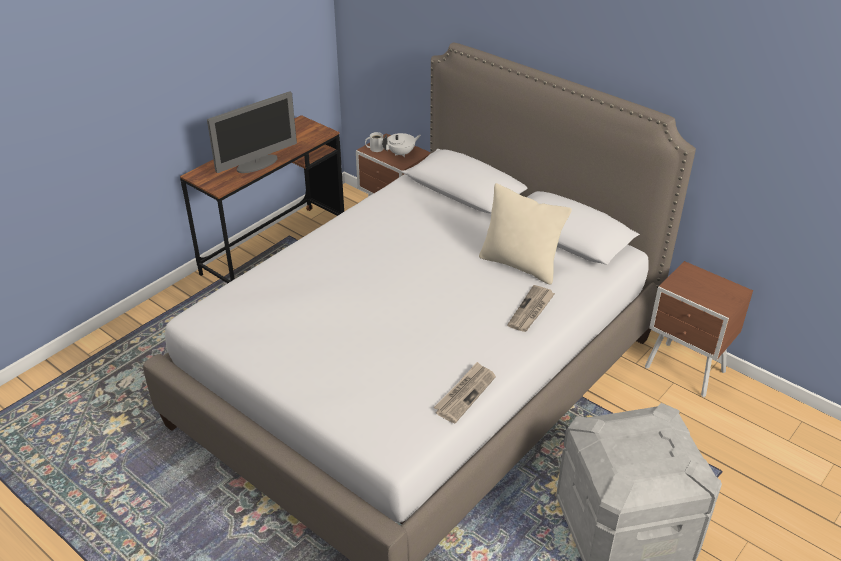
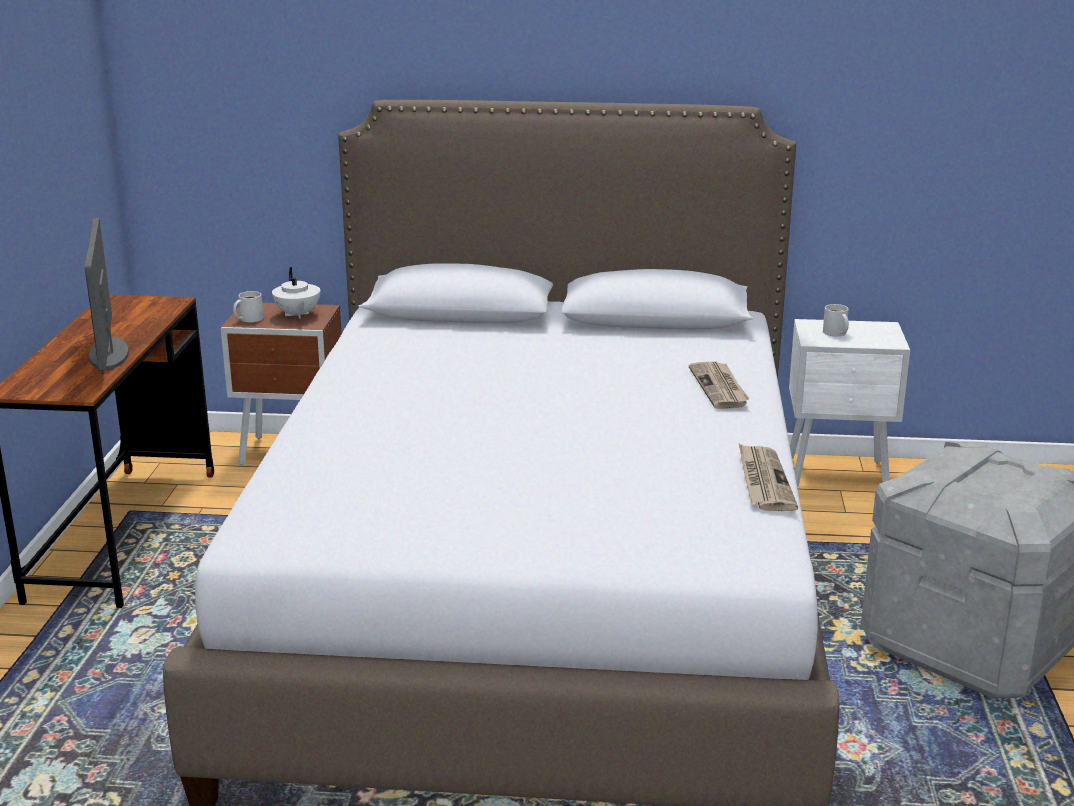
camera: 35 degrees left, 15 degrees down
(257, 164) = (109, 355): monitor -> monitor turned 150 degrees clockwise
(401, 153) = (297, 315): white teapot -> white teapot turned 135 degrees clockwise
(520, 265) = (641, 355): beige pillow -> none
(685, 371) = (839, 476): brown nightstand -> white nightstand
(694, 284) = (835, 333): none -> white mug

